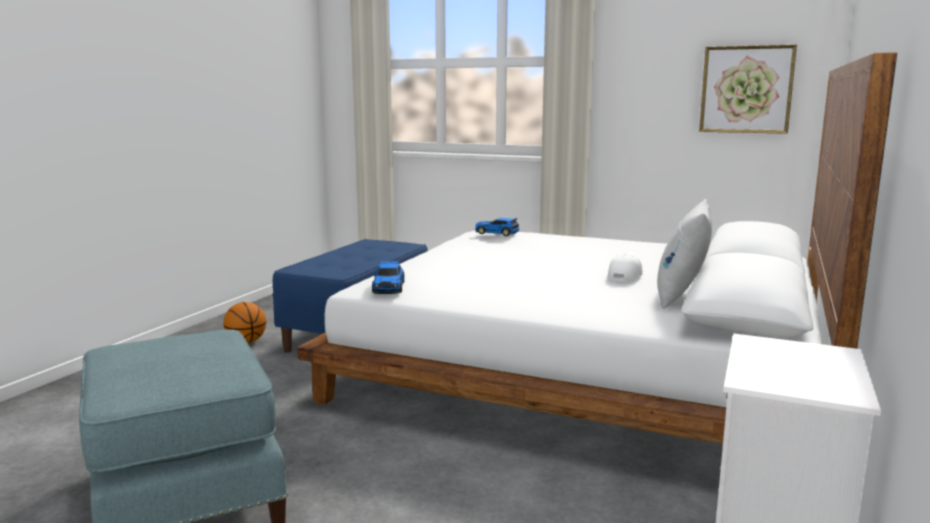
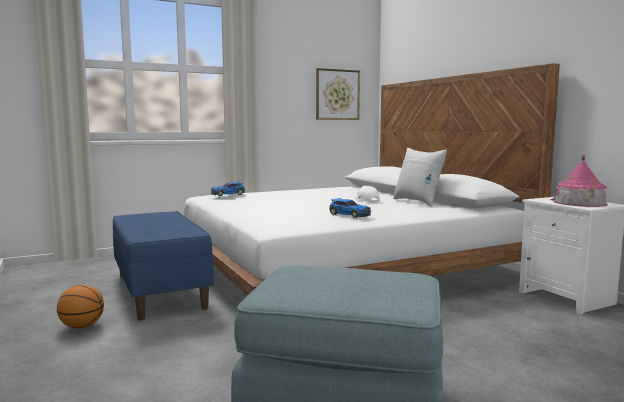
camera: 50 degrees left, 5 degrees down
(388, 287) = (288, 225): toy car -> toy car (349, 215)
(797, 370) = (579, 203): none -> toy house

